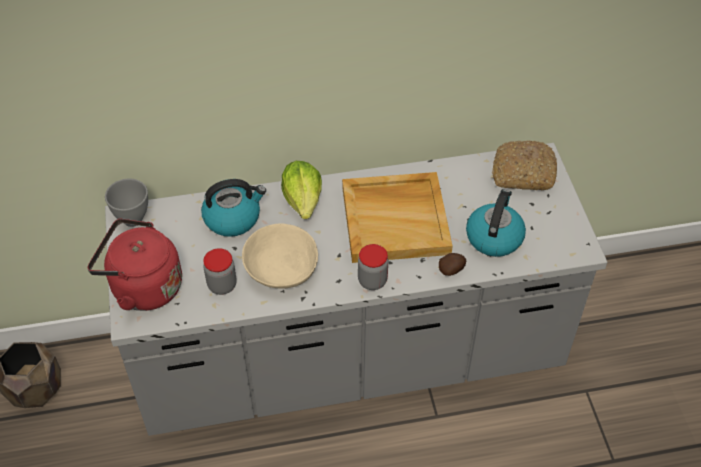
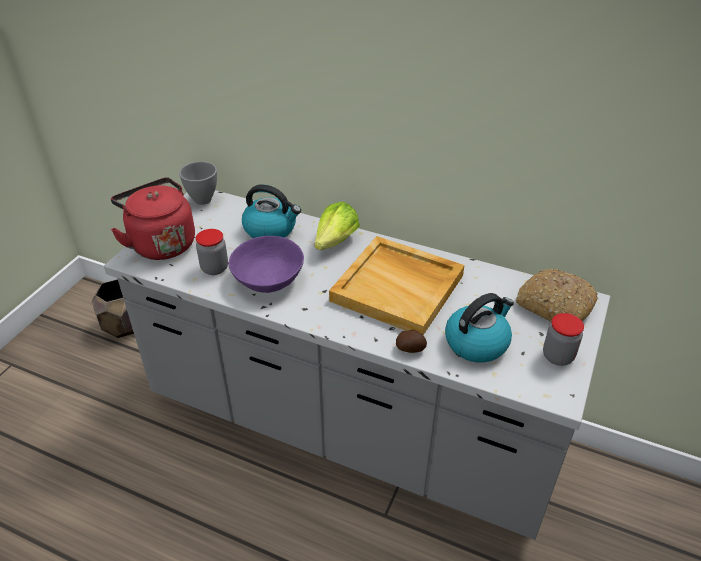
camera: 35 degrees right, 10 degrees down
(280, 270) = (268, 279): beige bowl -> purple bowl
(372, 281) = (332, 322): jar -> jar (558, 356)

